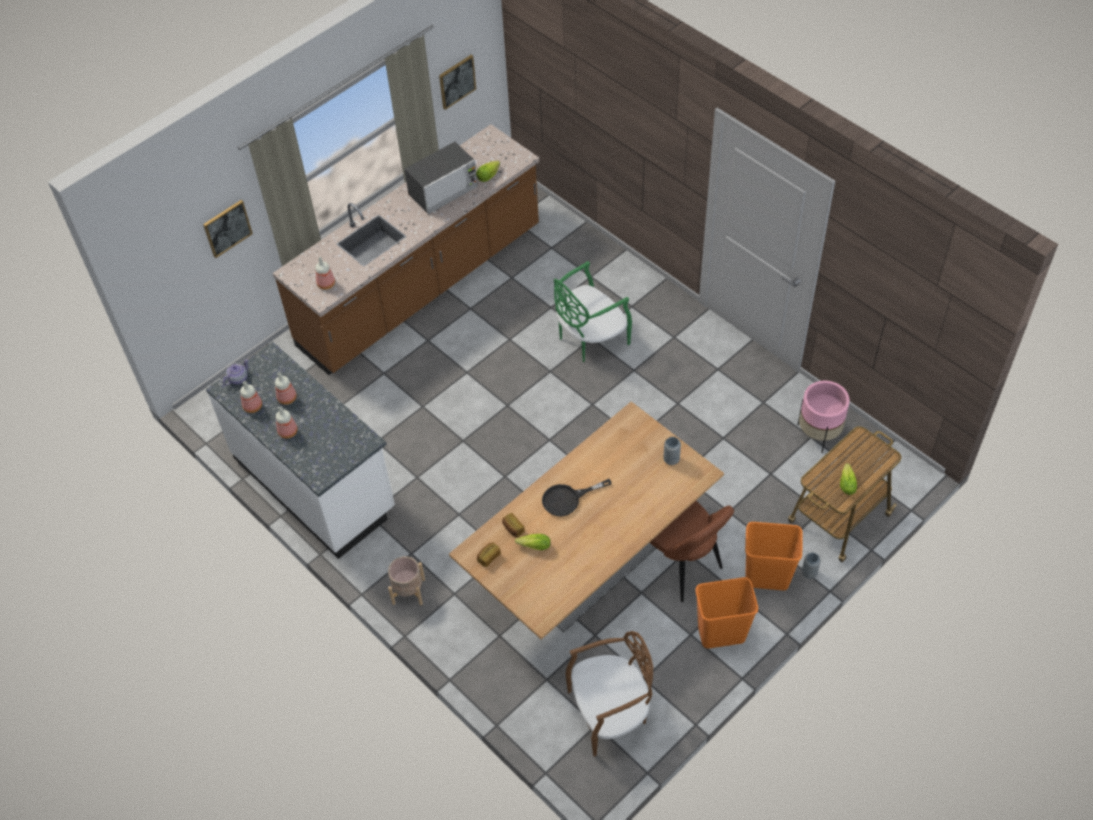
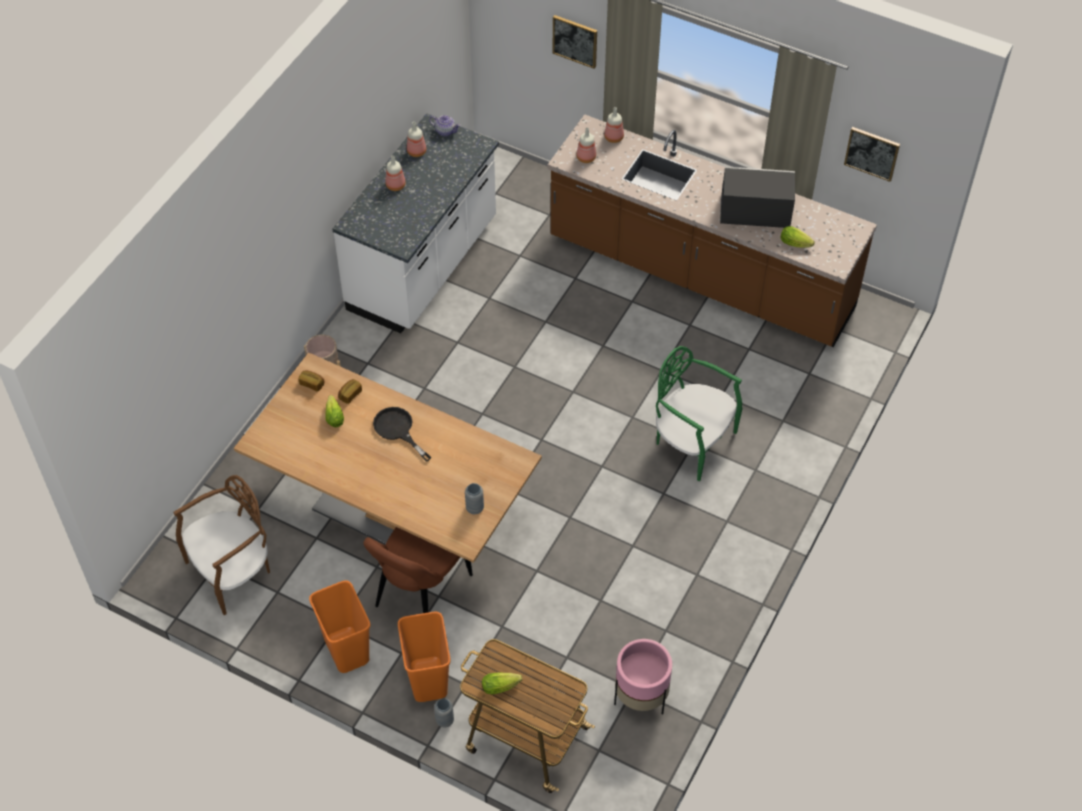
camera: 70 degrees right, 0 degrees up
(287, 397) = (435, 173): bottle -> bottle (614, 137)
(443, 191) = (754, 212): microwave -> microwave turned 150 degrees clockwise
(610, 713) = (232, 572): brown chair -> brown chair turned 90 degrees counterclockwise

